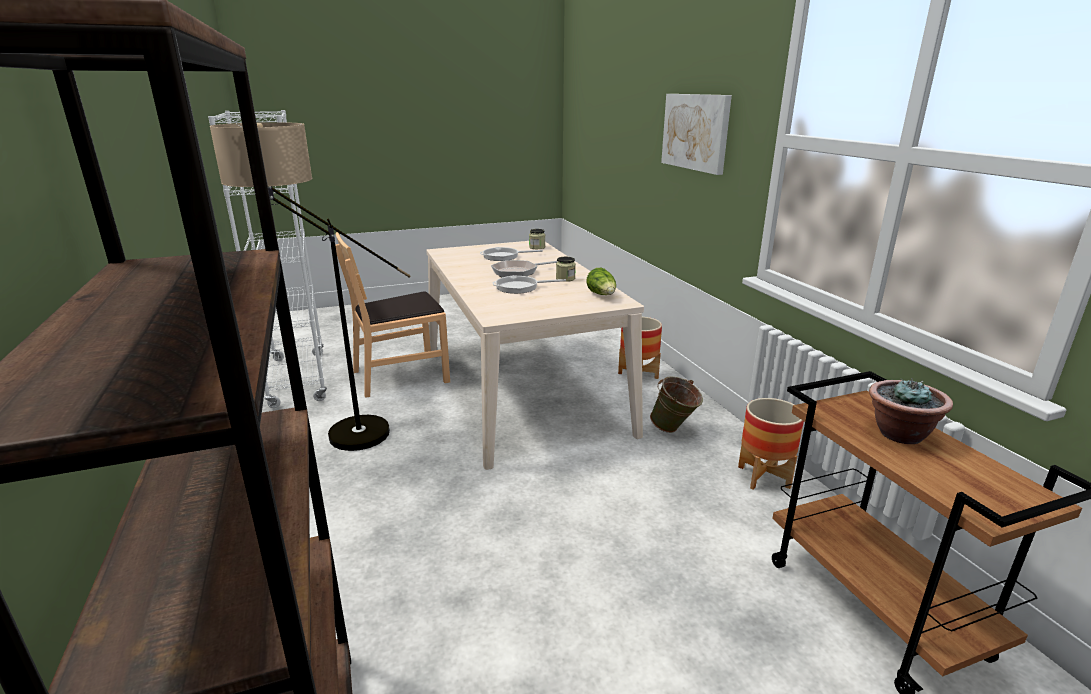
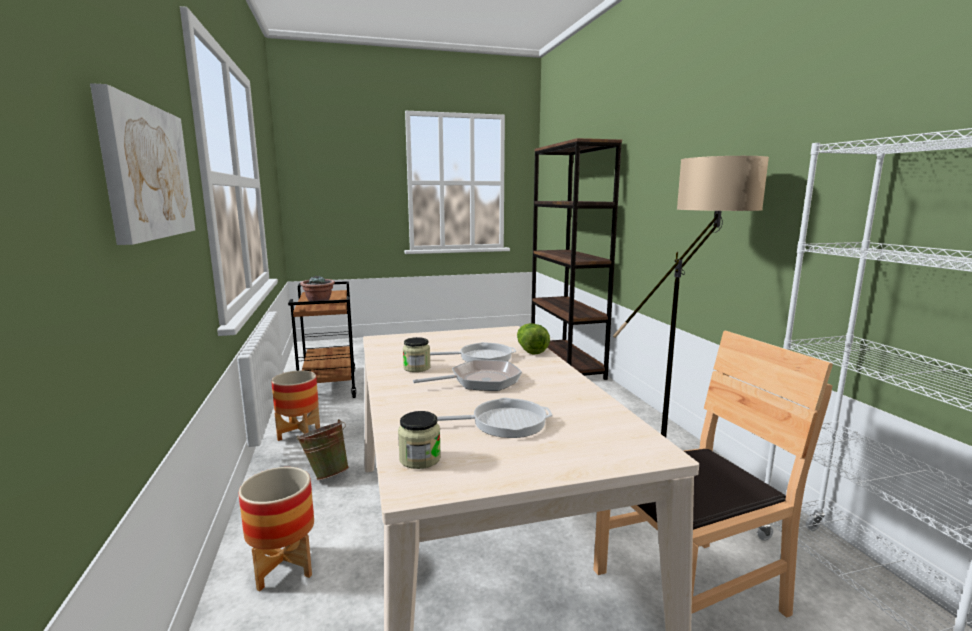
camera: 175 degrees left, 10 degrees down
(602, 295) = (392, 346): lettuce -> lettuce (530, 349)

